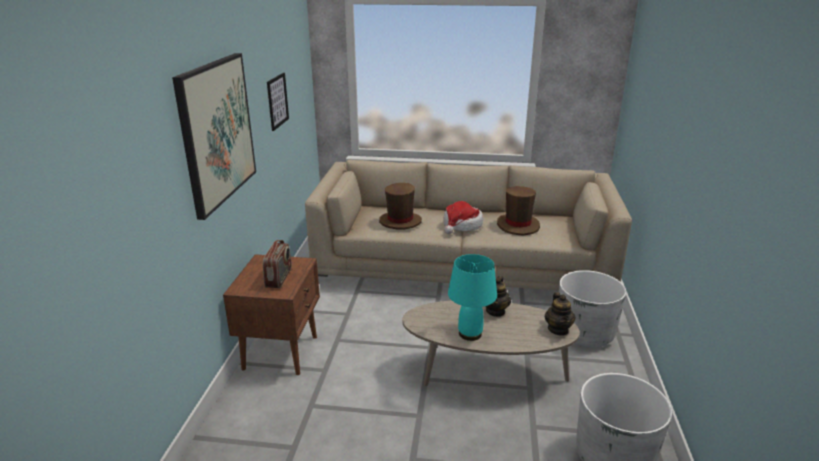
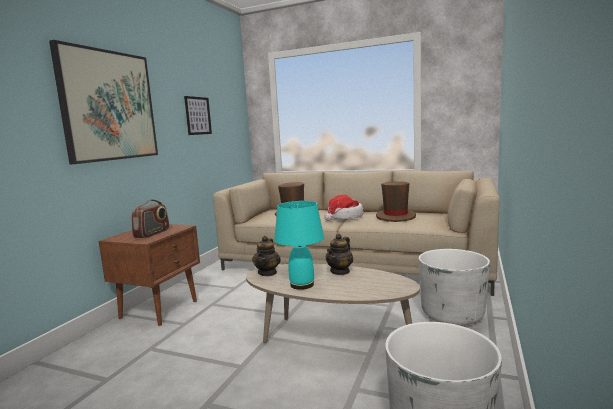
camera: 15 degrees right, 15 degrees down
(558, 329) = (396, 286): teapot -> teapot (267, 273)

